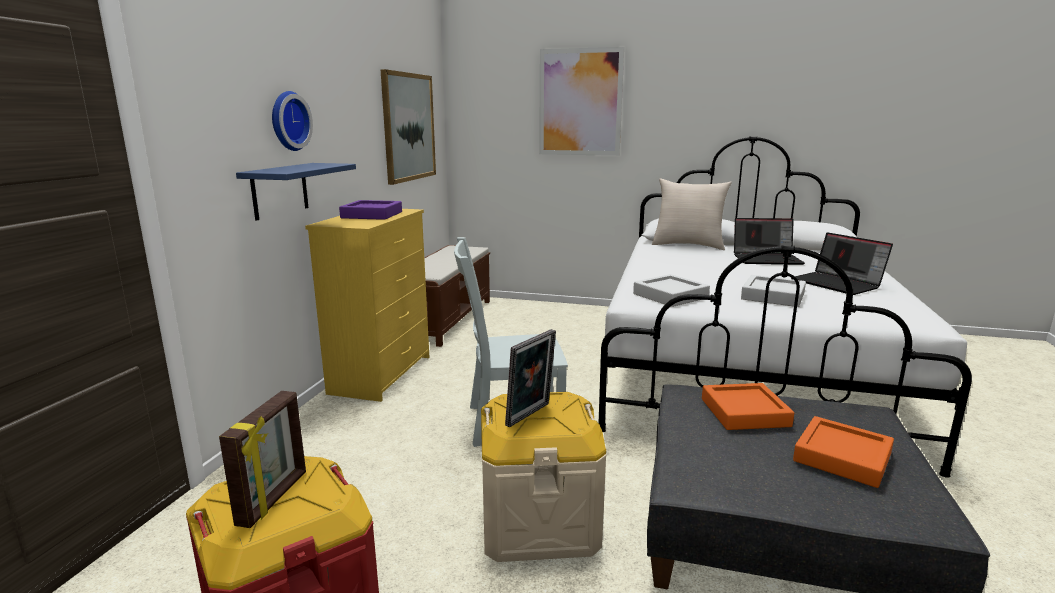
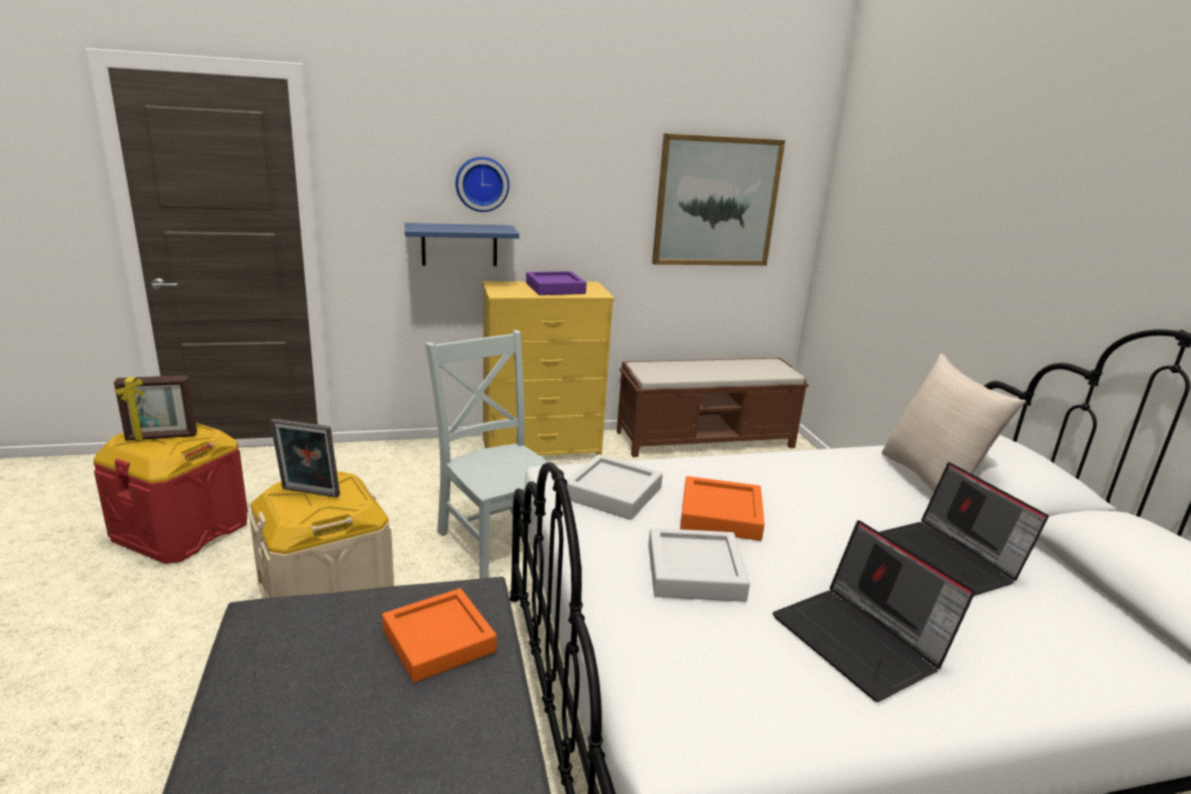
camera: 60 degrees right, 5 degrees up
(580, 102) = (951, 202): picture -> none
(838, 284) = (861, 641): laptop -> laptop turned 60 degrees counterclockwise
(842, 457) = (345, 731): orange tray -> orange tray (720, 515)

